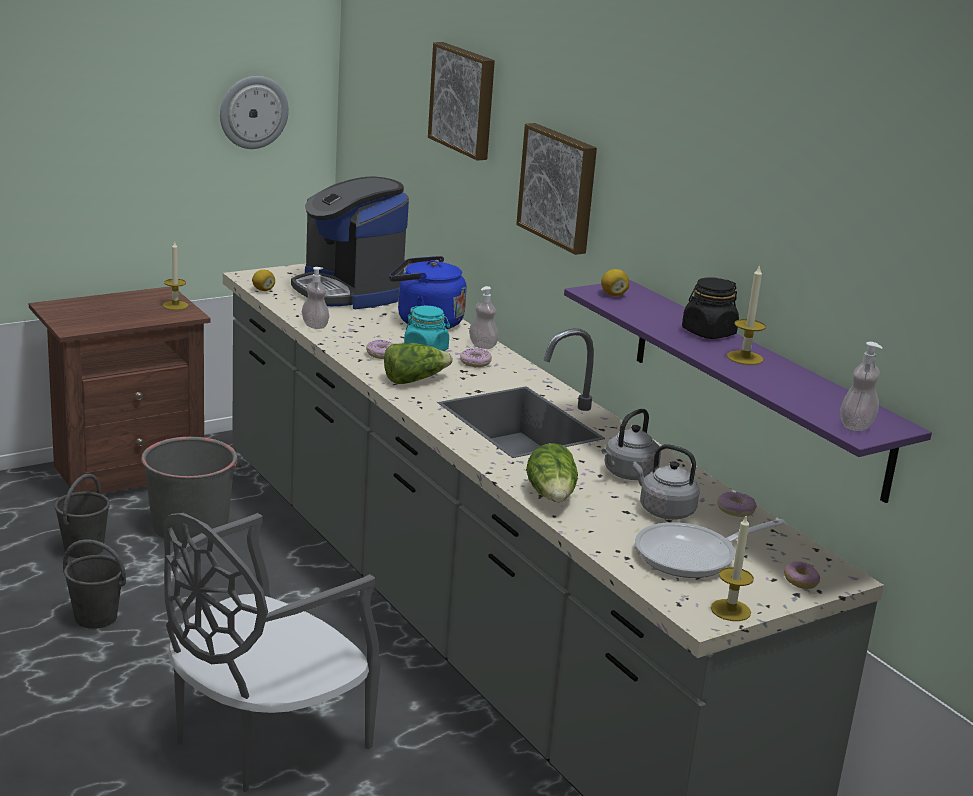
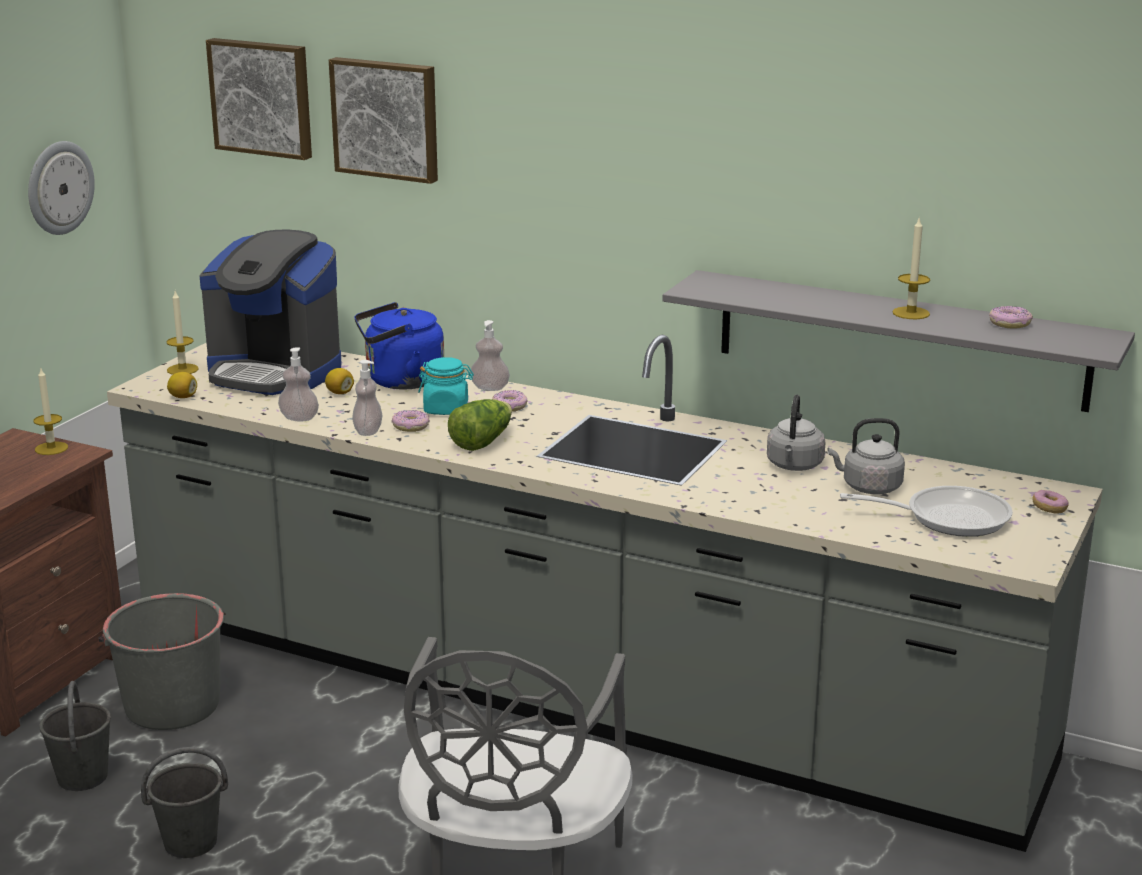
camera: 30 degrees left, 0 degrees up
(552, 496) = (767, 508): lettuce -> none
(560, 187) = (569, 191): picture -> picture (262, 97)
(613, 294) = (712, 288): lemon -> lemon (339, 393)
(693, 556) = (947, 517): frying pan -> frying pan turned 120 degrees counterclockwise
(708, 333) = (845, 300): black jar -> none
(730, 610) = (1038, 551): candle -> candle (182, 369)
(736, 510) = (917, 466): donut -> donut (1009, 323)
(757, 386) = (900, 340): purple shelf -> grey shelf
(856, 426) = (1084, 344): soap dispenser -> soap dispenser (368, 431)

